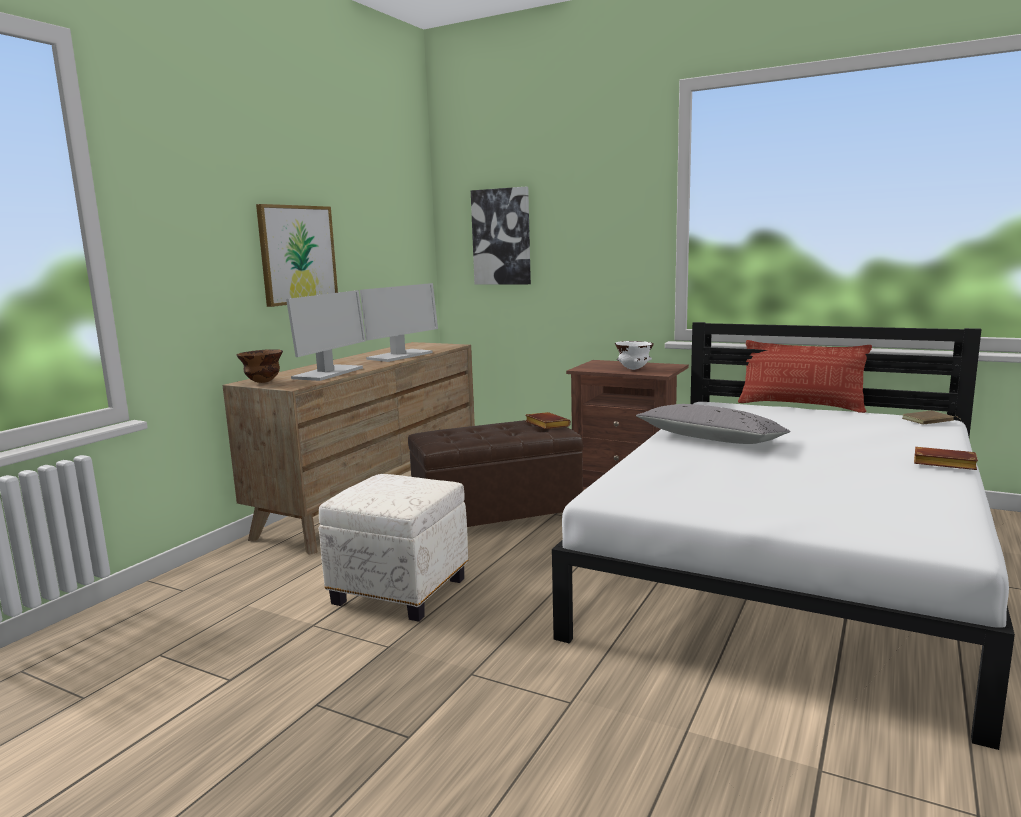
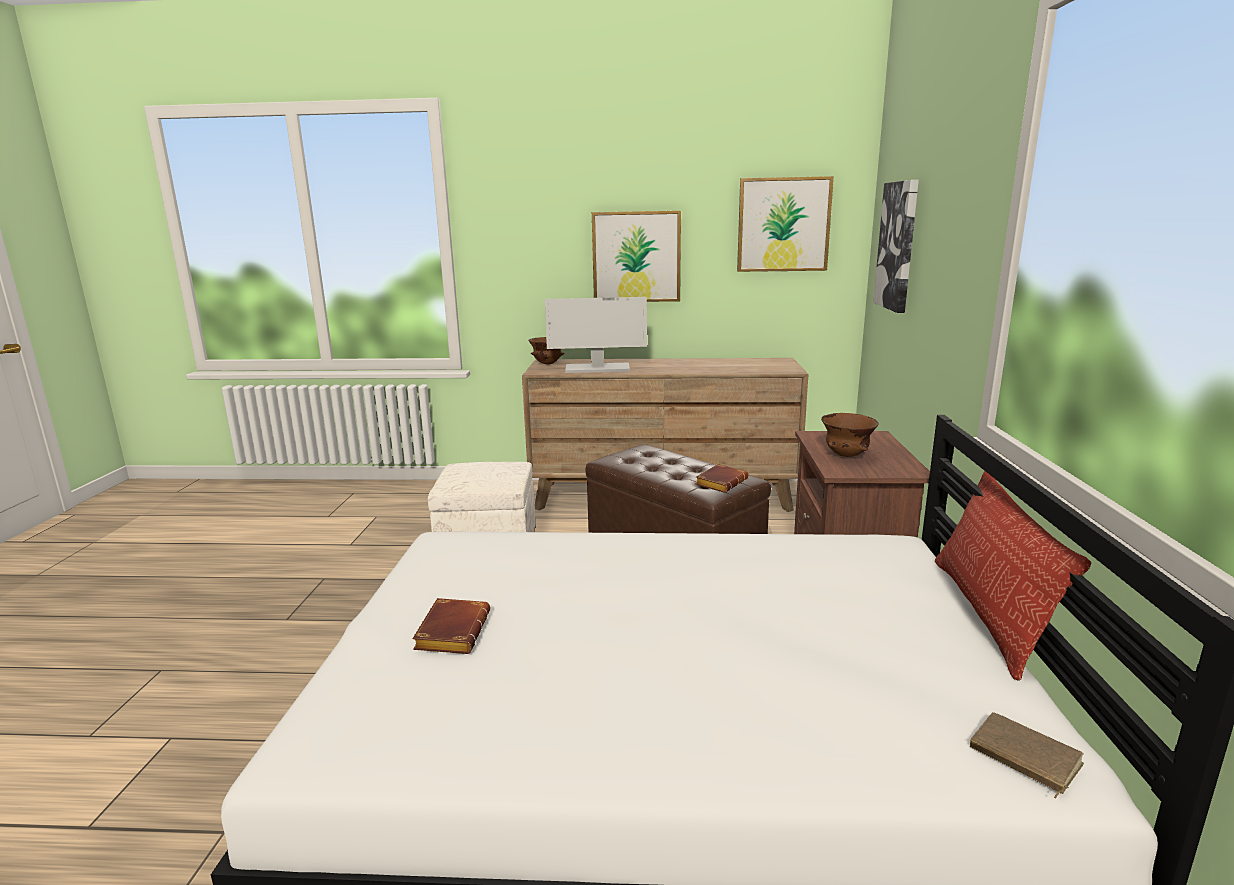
camera: 65 degrees right, 5 degrees up
(391, 224) = (783, 225): none -> picture
(399, 356) = (702, 368): monitor -> none
(634, 369) = (847, 456): white bowl -> brown bowl
(710, 439) = (689, 565): grey pillow -> none
(942, 464) = (684, 763): brown book -> brown book (451, 631)

